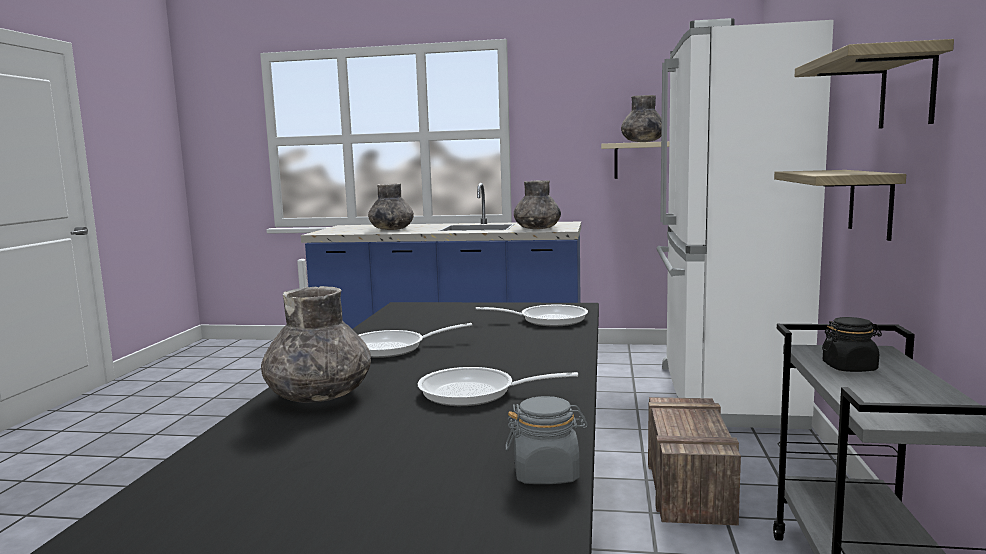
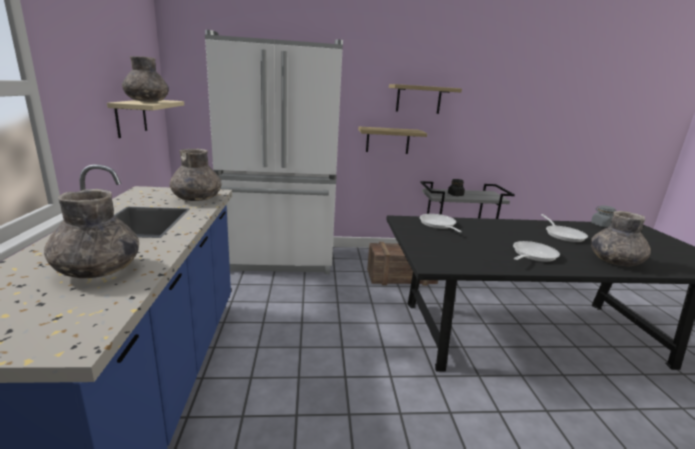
camera: 105 degrees left, 10 degrees up
(393, 348) = (532, 255): frying pan -> frying pan turned 105 degrees counterclockwise

